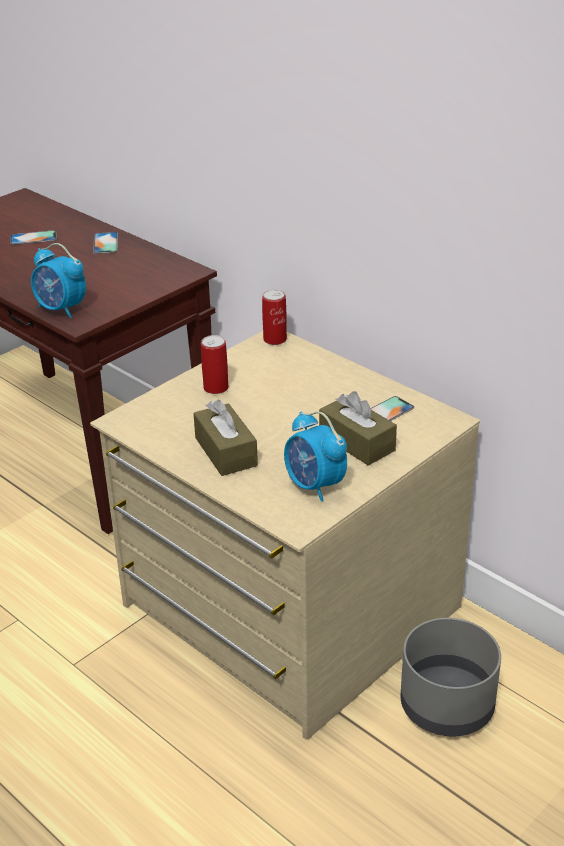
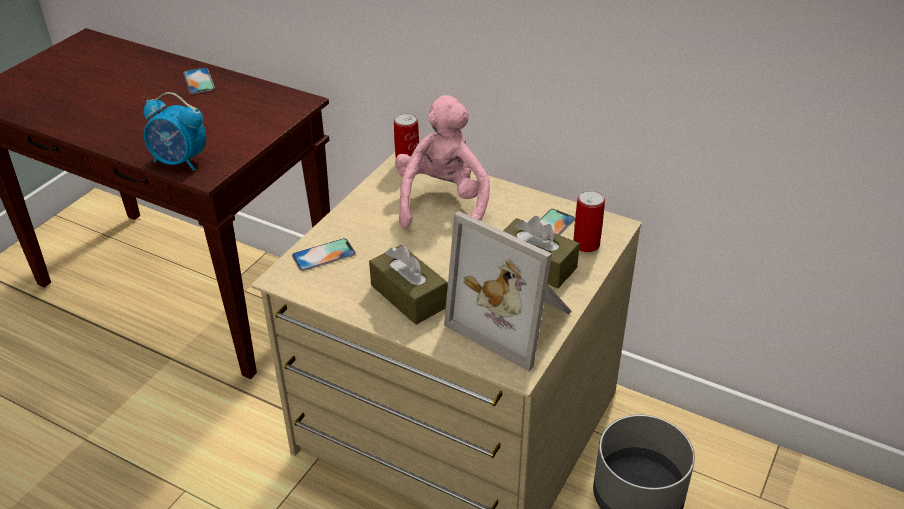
camera: 15 degrees left, 5 degrees up
(33, 238) = (117, 84): phone -> phone (324, 255)
(216, 388) = (369, 225): can -> can (586, 244)
(292, 378) = (443, 203): none -> pink plush toy
(314, 486) = (514, 320): alarm clock -> picture frame

